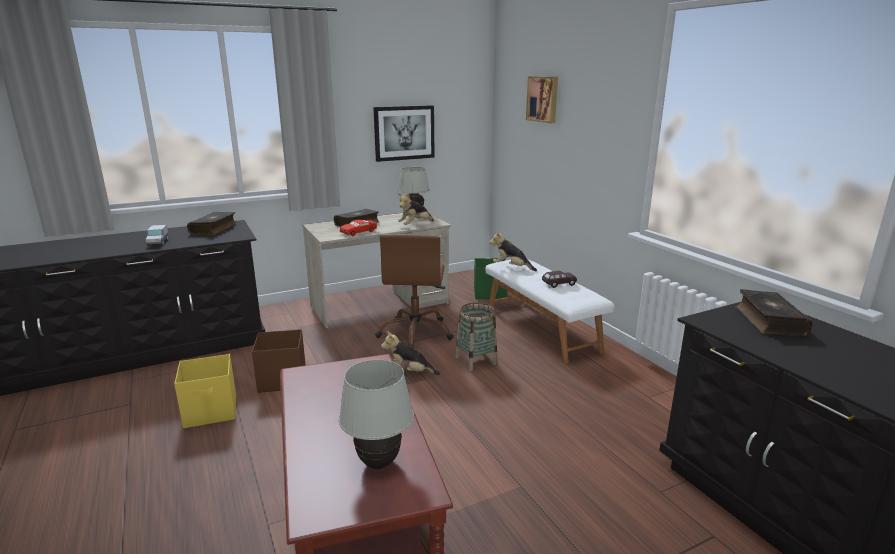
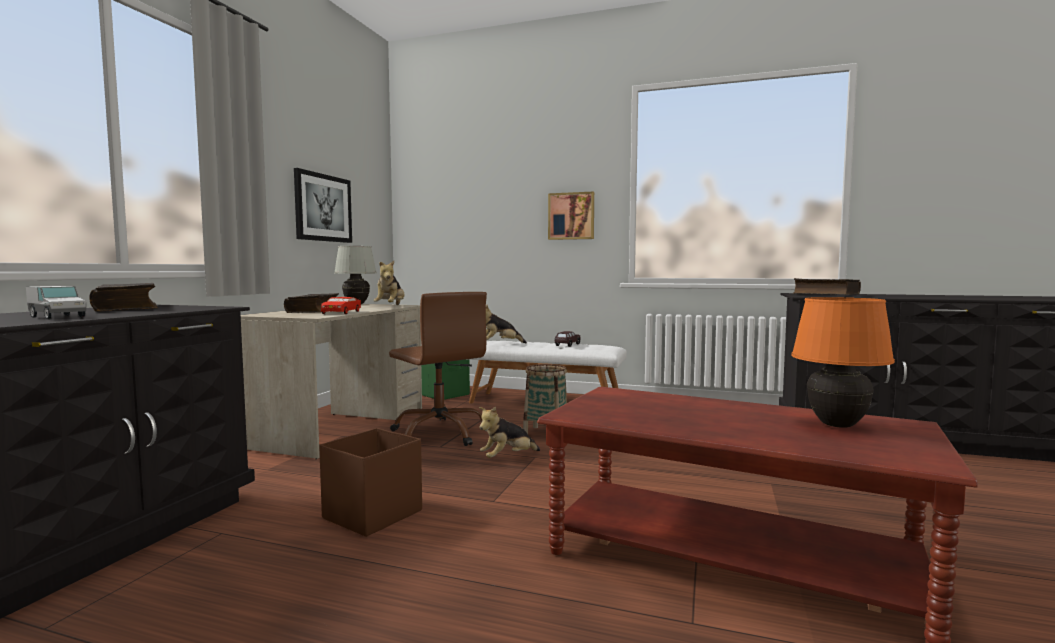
camera: 45 degrees left, 15 degrees down
(212, 411) = (338, 582): yellow storage box -> none
(378, 463) = (837, 425): white table lamp -> orange table lamp
(543, 99) = (479, 178): picture -> picture (571, 216)

